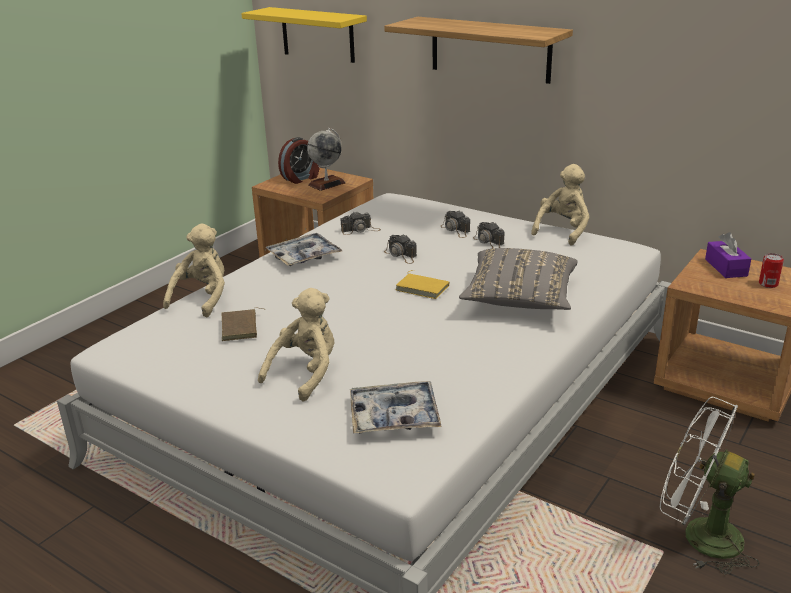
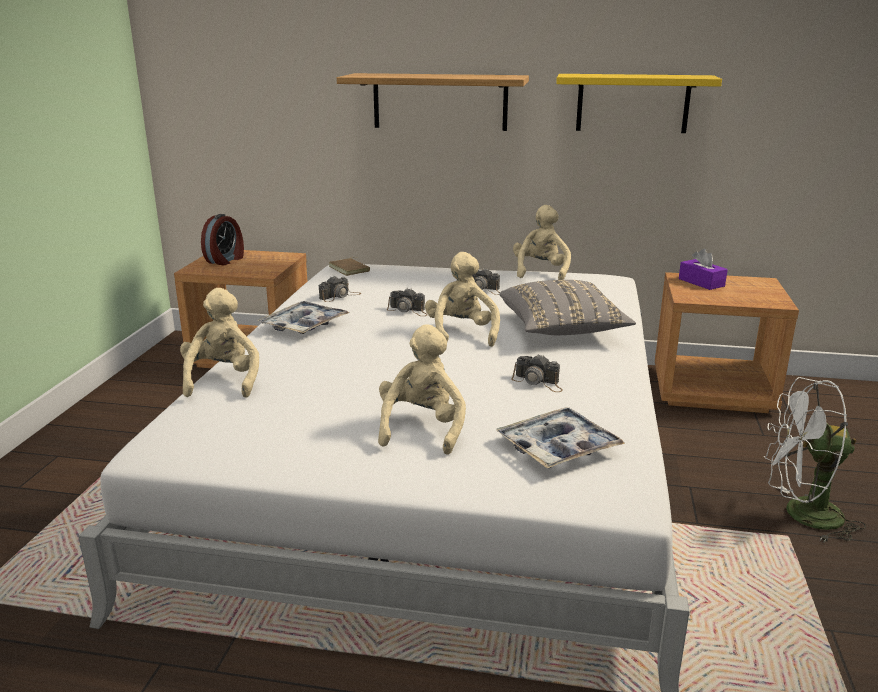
camera: 25 degrees left, 5 degrees down
(241, 328) = (302, 399): brown book -> brown book (350, 269)
(317, 34) = (228, 101): yellow shelf -> yellow shelf (632, 103)
(327, 184) = (260, 262): globe -> none
(423, 288) = (461, 334): yellow book -> beige plush toy
(456, 230) = (439, 284): camera -> camera (538, 382)
(768, 284) = (746, 289): can -> none

